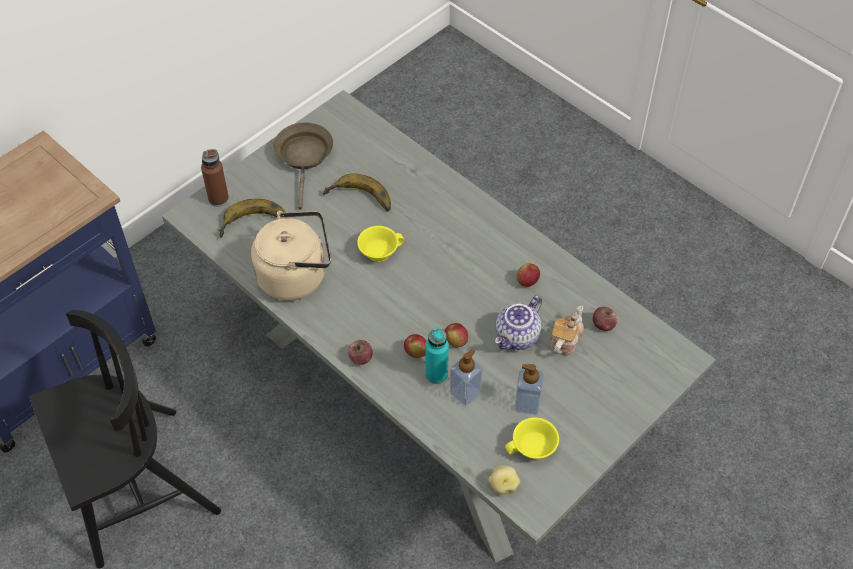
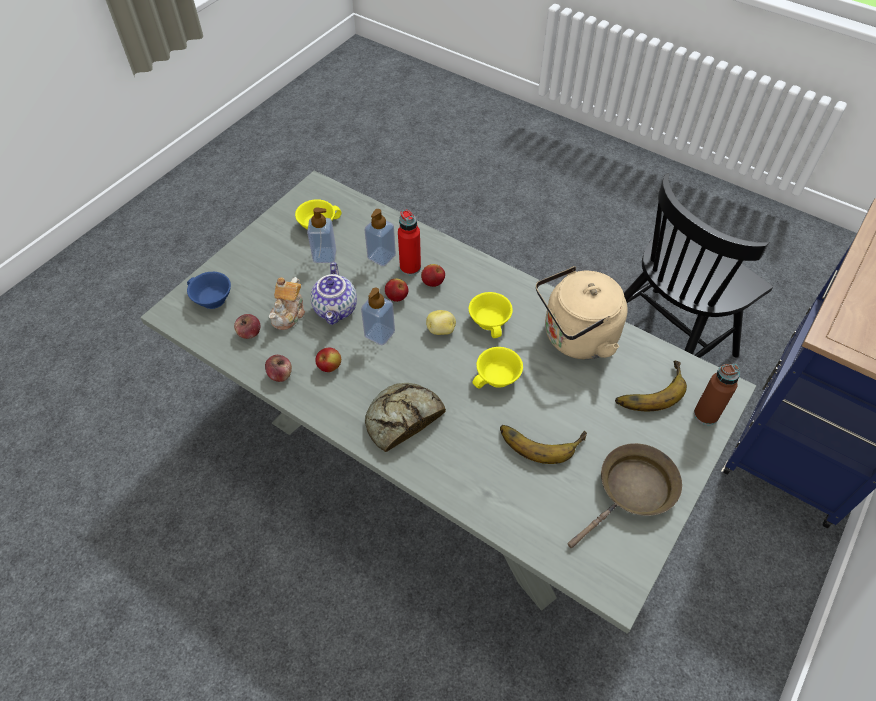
camera: 170 degrees right, 0 degrees up
(304, 157) = (632, 491): brown frying pan -> brown frying pan turned 120 degrees counterclockwise
(360, 358) = (483, 271): apple -> apple (280, 374)
(369, 303) = (491, 321): none -> yellow cup
(436, 374) = (410, 267): turquoise bottle -> red bottle
(468, 230) = (402, 419): none -> bread
(478, 306) = (379, 334): none -> soap dispenser
(503, 485) = (341, 198): potato -> potato (441, 330)
(517, 337) = (336, 309): teapot -> teapot turned 150 degrees clockwise
(646, 367) = (211, 300): none -> blue cup

